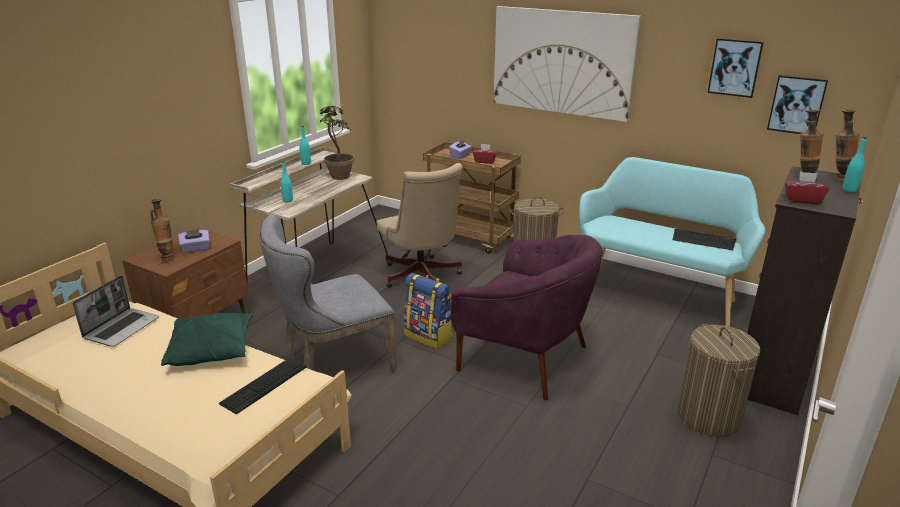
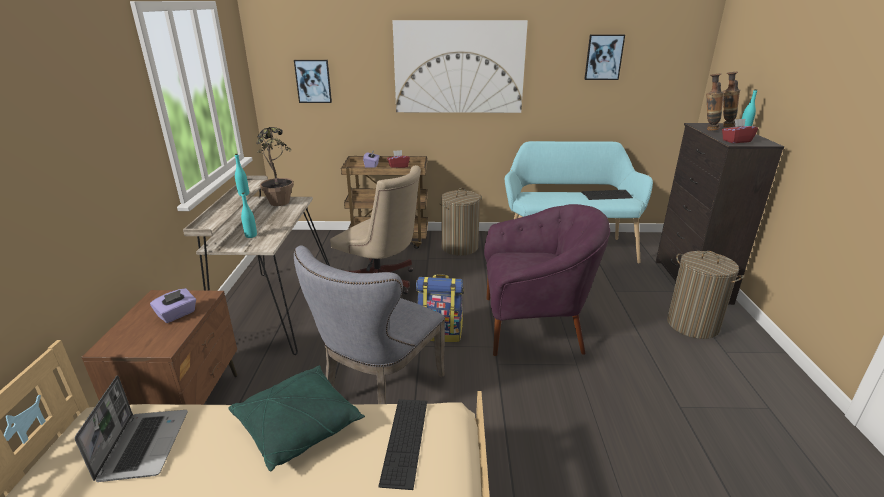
camera: 30 degrees left, 0 degrees up
(167, 258) = (149, 335): vase -> none
(796, 104) = (649, 81): picture -> picture (313, 81)

